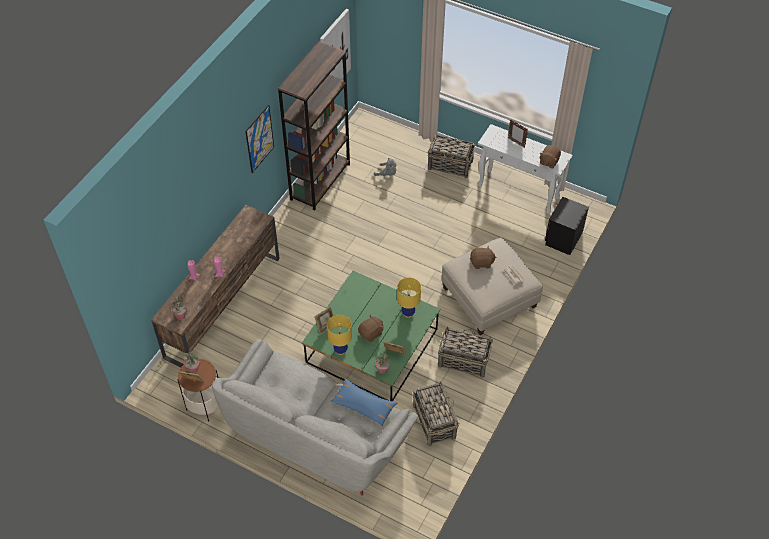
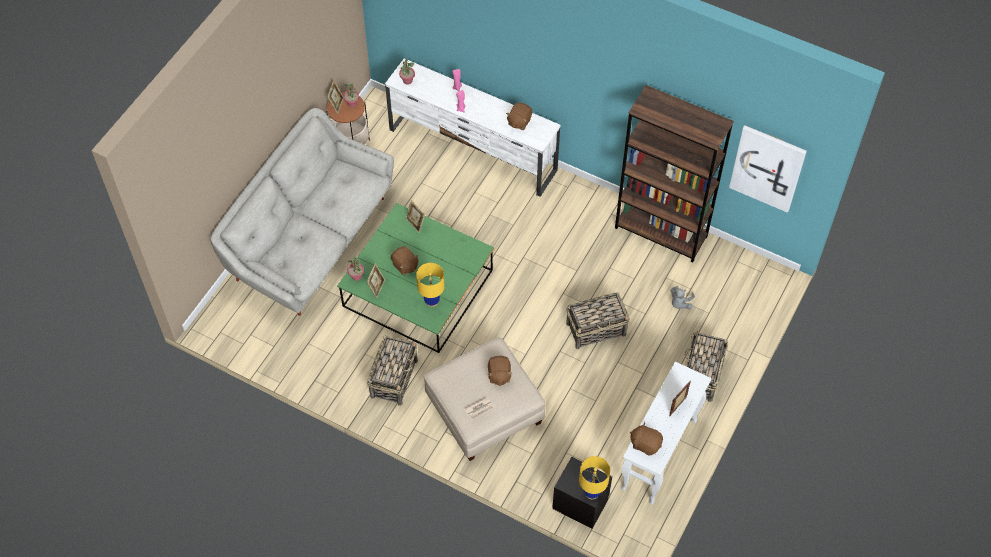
camera: 90 degrees right, 5 degrees up
(224, 306) = (473, 150): brown tv stand -> white tv stand
(239, 232) = (519, 122): none -> brown plush toy
(259, 139) = (608, 99): picture -> none
(340, 350) = (384, 237): yellow table lamp -> yellow table lamp (592, 493)
(363, 405) = (309, 256): blue pillow -> none
(434, 421) = (317, 346): basket -> basket (596, 329)

